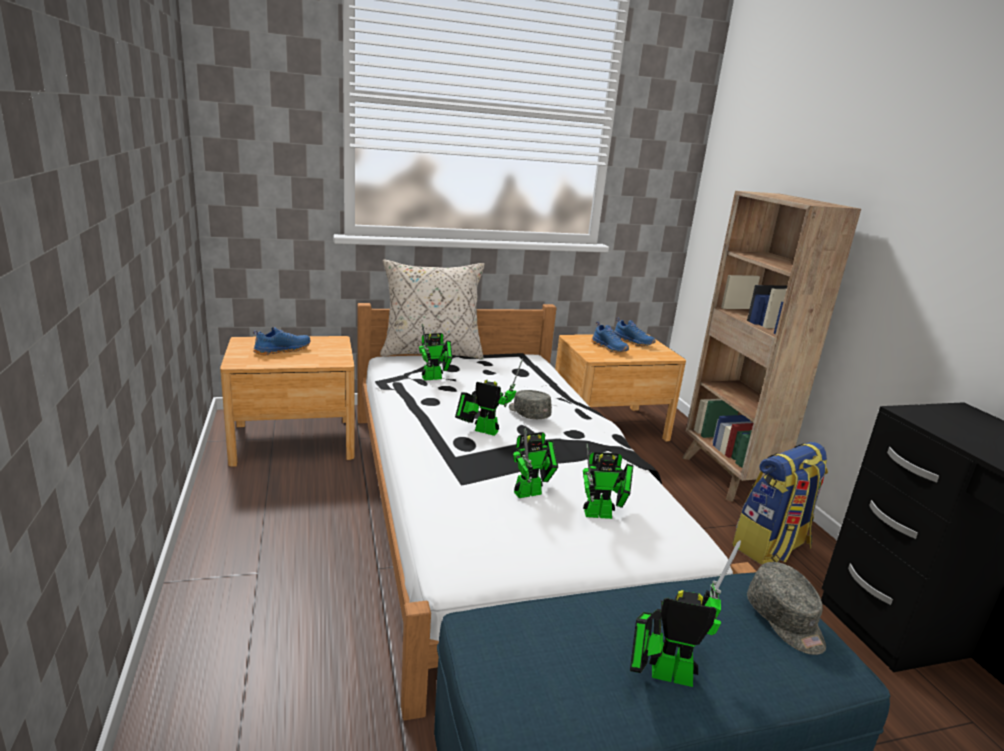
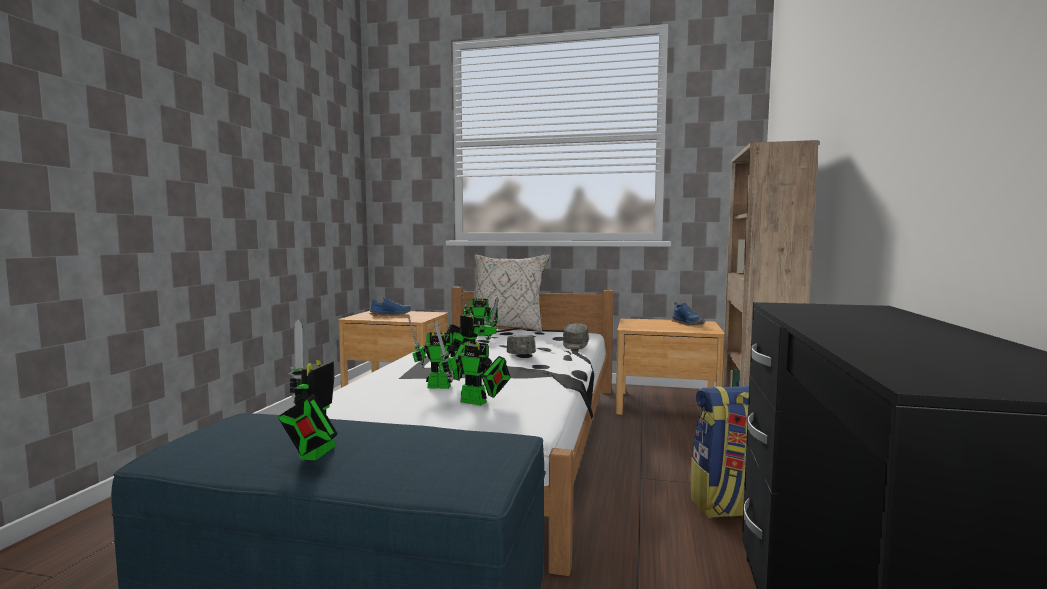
camera: 30 degrees right, 15 degrees down
(610, 348) = (656, 325): blue shoe -> none
(664, 673) = (314, 455): toy robot -> toy robot turned 120 degrees counterclockwise
(785, 621) = (481, 455): grey cap -> grey cap (575, 345)

